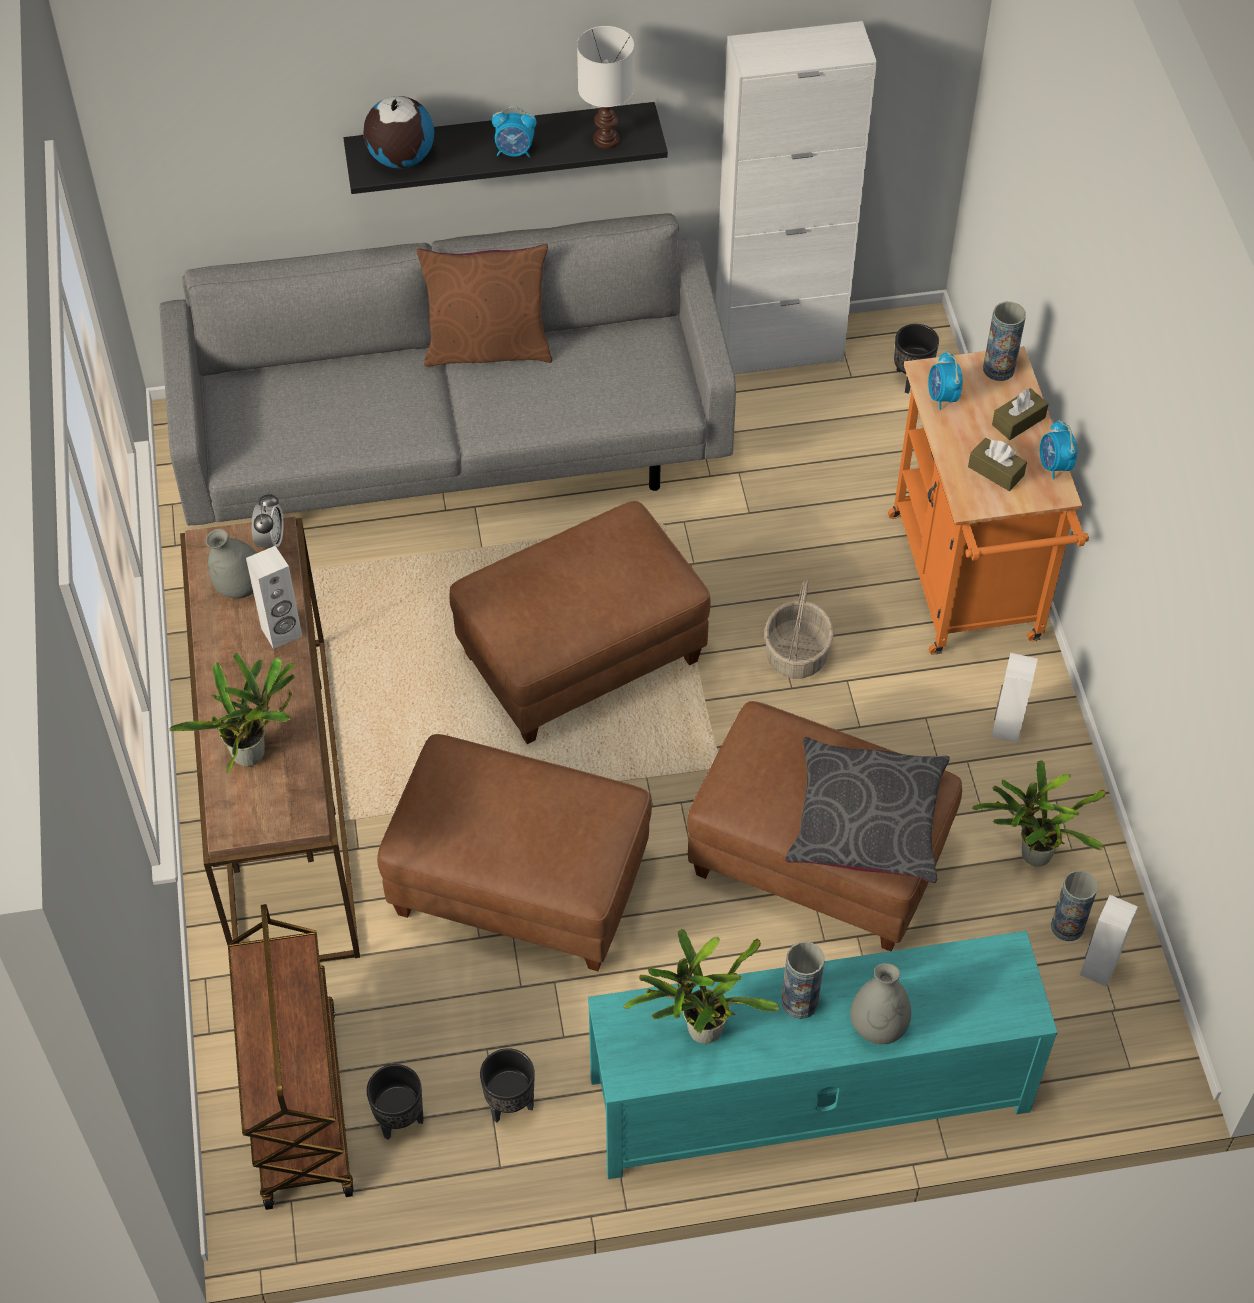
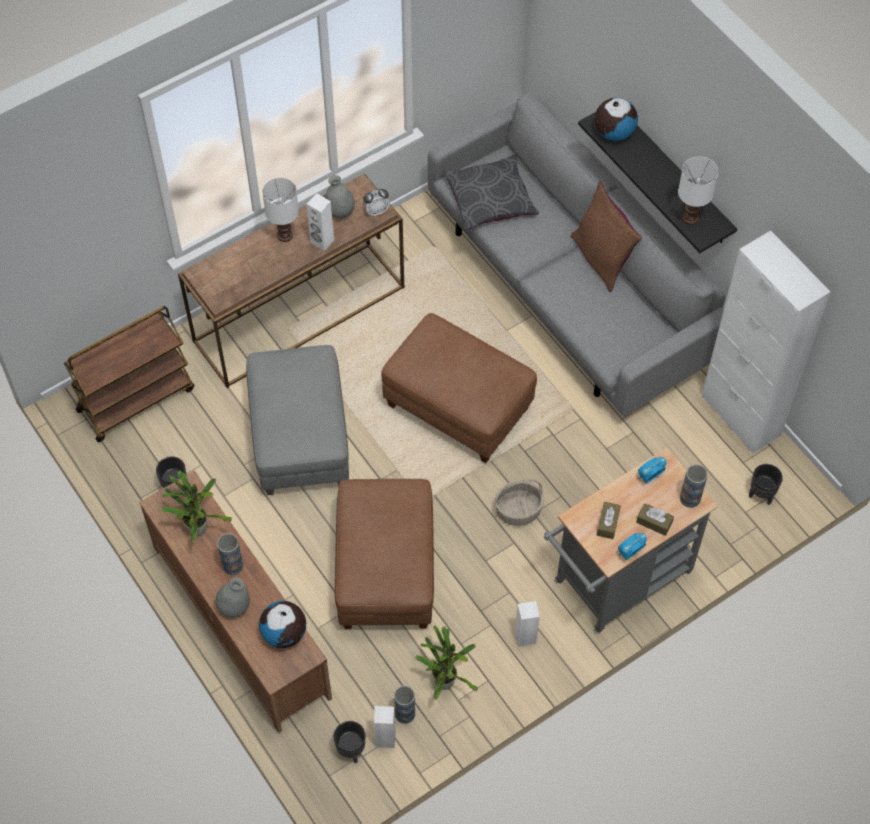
camera: 65 degrees right, 5 degrees up
(234, 677) = (285, 235): none -> white table lamp
(253, 753) = (245, 263): potted plant -> none
(399, 1119) = (147, 444): black planter -> black planter (351, 750)
(515, 152) = (652, 180): alarm clock -> none
(517, 888) = (299, 439): brown ottoman -> grey ottoman
(807, 1095) = (240, 620): turquoise tv stand -> brown tv stand
(866, 820) = (374, 563): grey pillow -> grey pillow (490, 199)
(958, 972) = (284, 634): none -> globe
(968, 588) = (616, 582): orange cart -> grey cart

